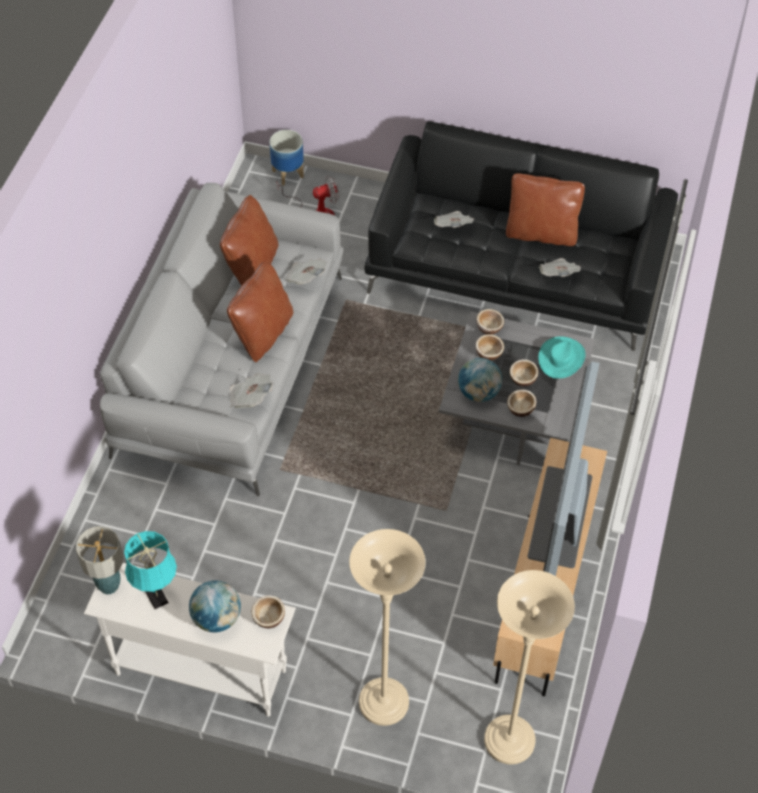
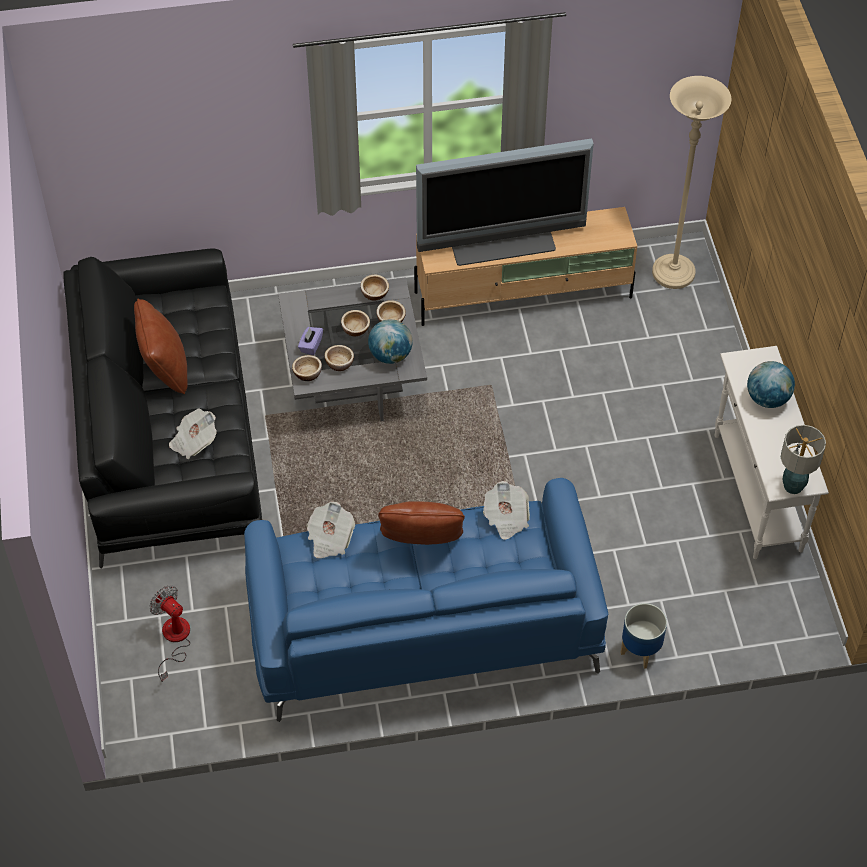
camera: 115 degrees left, 0 degrees up
(157, 598) = (779, 446): turquoise table lamp -> none
(232, 362) = (422, 623): grey sofa -> blue sofa
(251, 267) = (340, 593): brown pillow -> none
(269, 617) = (742, 365): bowl -> bowl (374, 293)
(287, 174) = (123, 696): planter -> planter (640, 651)
(383, 703) = (697, 360): beige floor lamp -> none
(520, 340) = (310, 346): none -> purple tissue box
(558, 275) = (216, 338): newspaper -> none
(561, 358) = (315, 309): turquoise hat -> none

